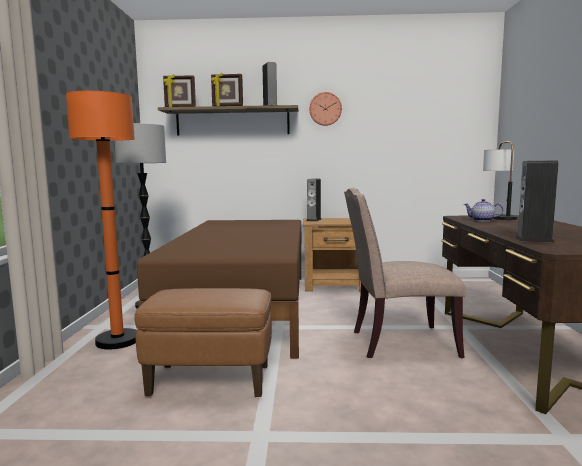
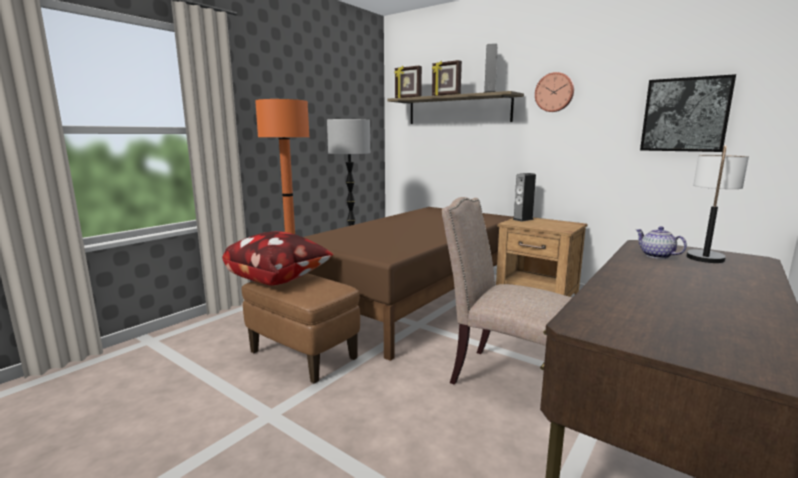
camera: 35 degrees right, 5 degrees up
(175, 297) = (278, 279): none -> pillow
(422, 129) = (685, 115): none -> picture
(534, 240) = (610, 303): speaker -> none

